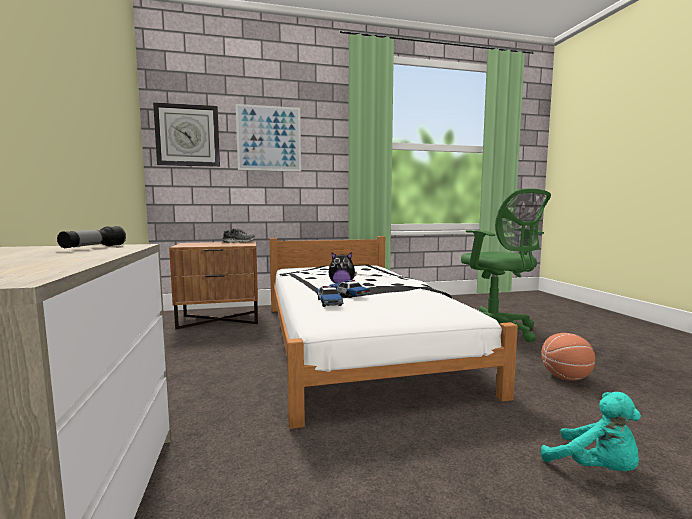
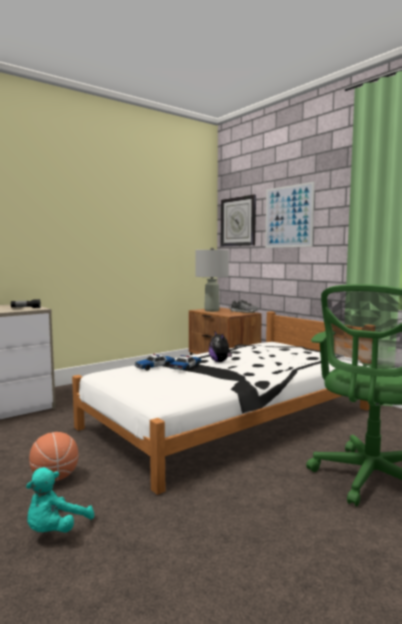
camera: 65 degrees right, 0 degrees up
(200, 245) = (212, 310): none -> grey table lamp
(566, 377) = (240, 527): basketball -> basketball (55, 478)

